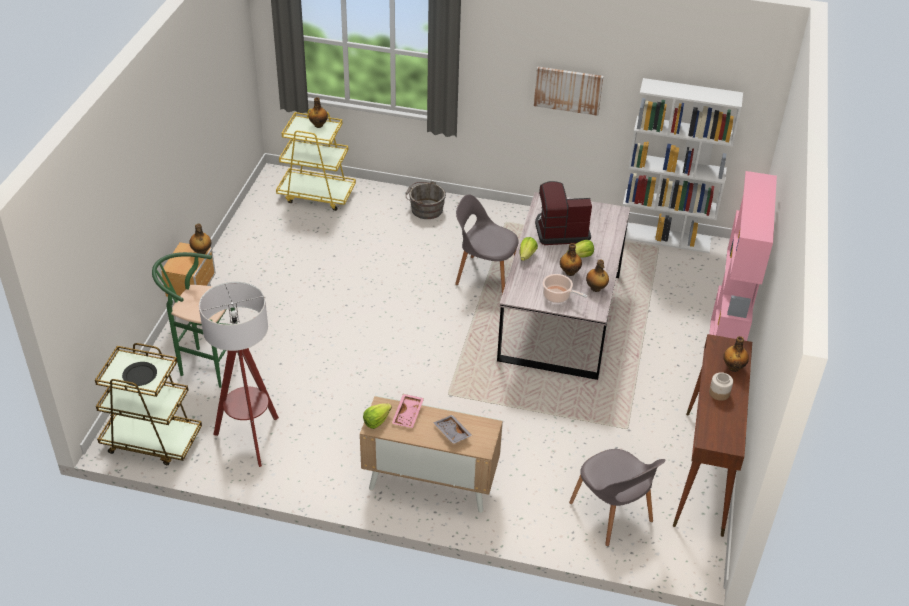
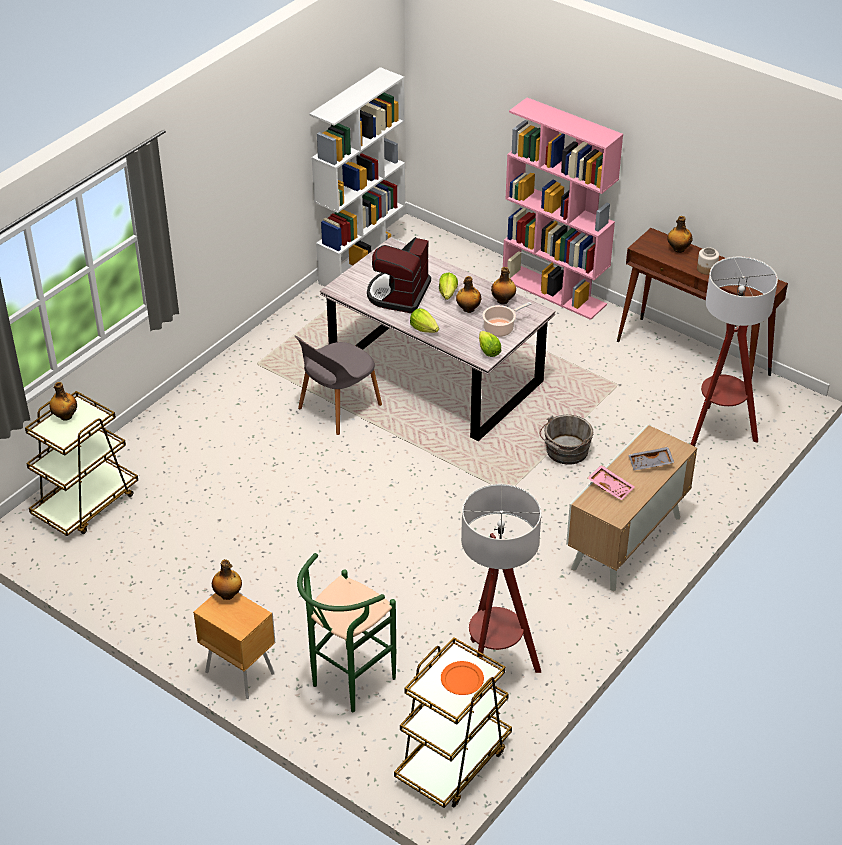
camera: 65 degrees left, 0 degrees up
(139, 375) = (462, 680): black plate -> orange plate
(317, 194) = (86, 504): yellow cart -> brown cart
(376, 421) = (609, 512): lettuce -> lettuce (488, 351)
(425, 209) = (186, 419): grey bucket -> grey bucket (565, 451)
(568, 90) = (252, 177): picture -> none
(612, 514) = (718, 432): grey chair -> floor lamp

